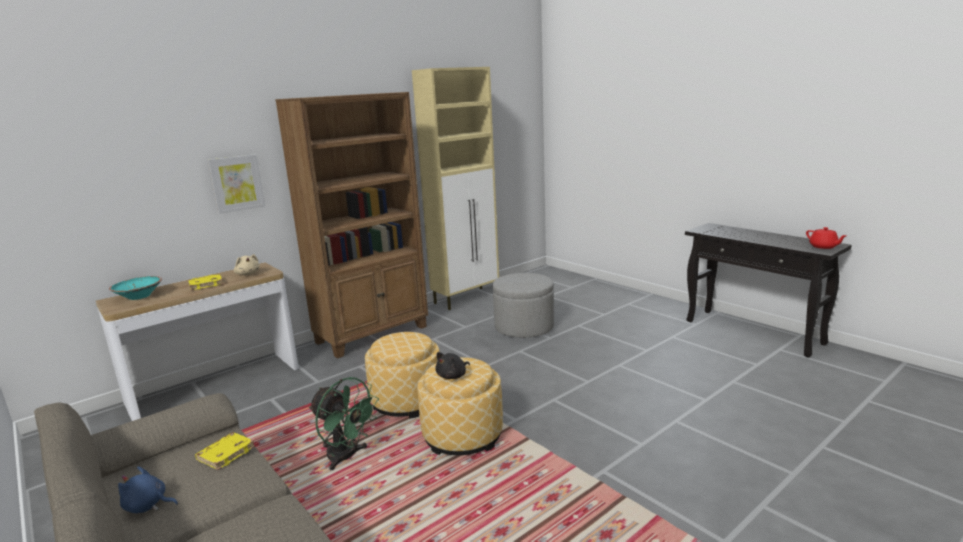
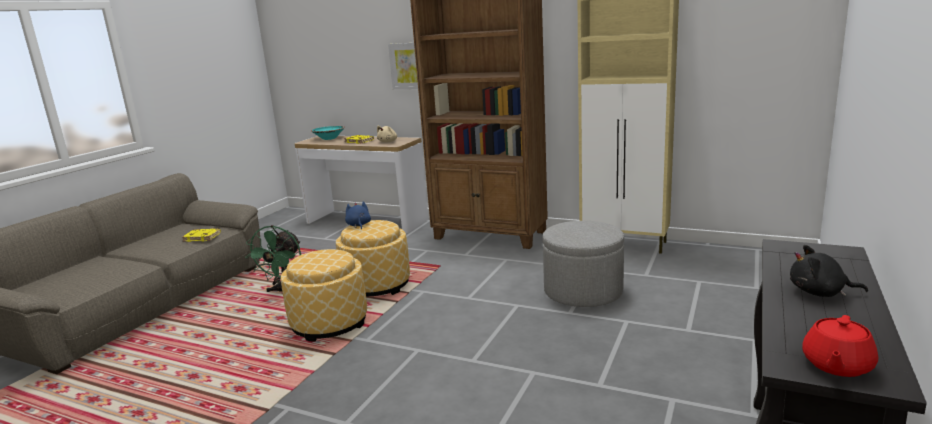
camera: 65 degrees right, 0 degrees up
(148, 505) = (151, 240): blue plush toy -> blue plush toy (358, 225)
(453, 376) = (307, 260): black plush toy -> black plush toy (820, 293)

